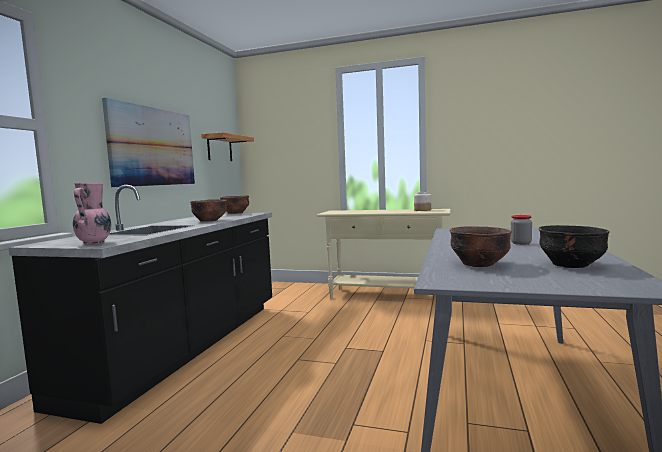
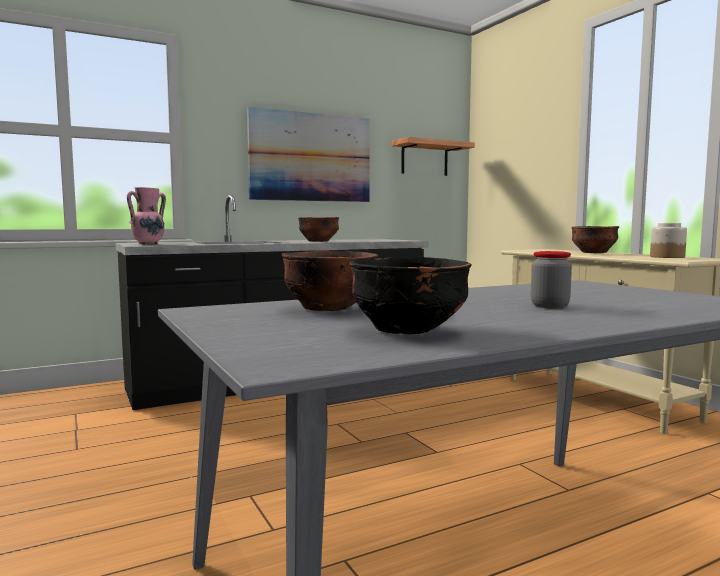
camera: 45 degrees right, 0 degrees up
(236, 213) = (391, 239): brown bowl -> brown bowl (594, 253)

